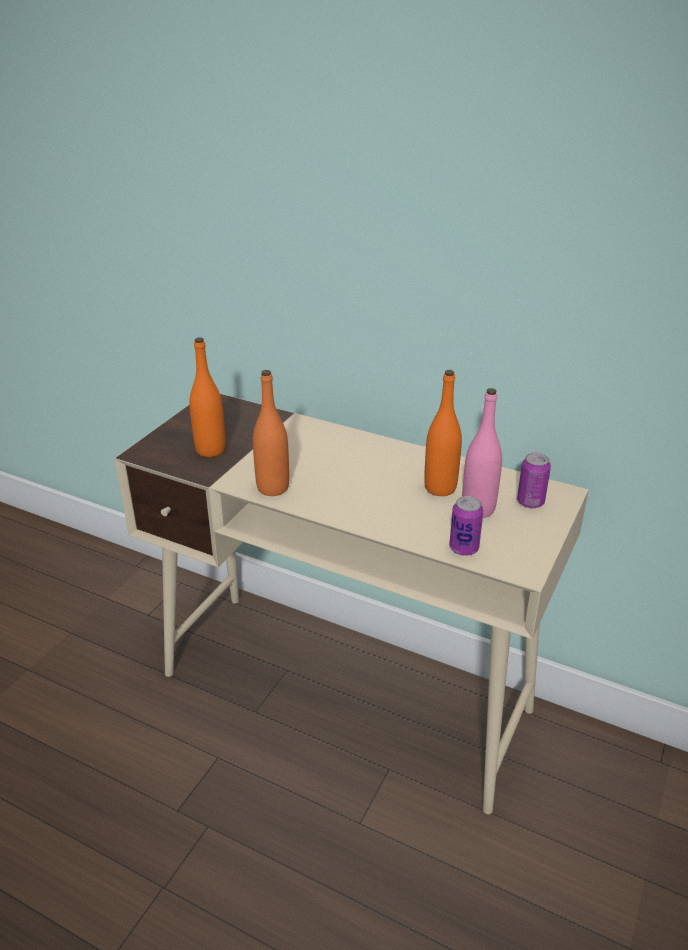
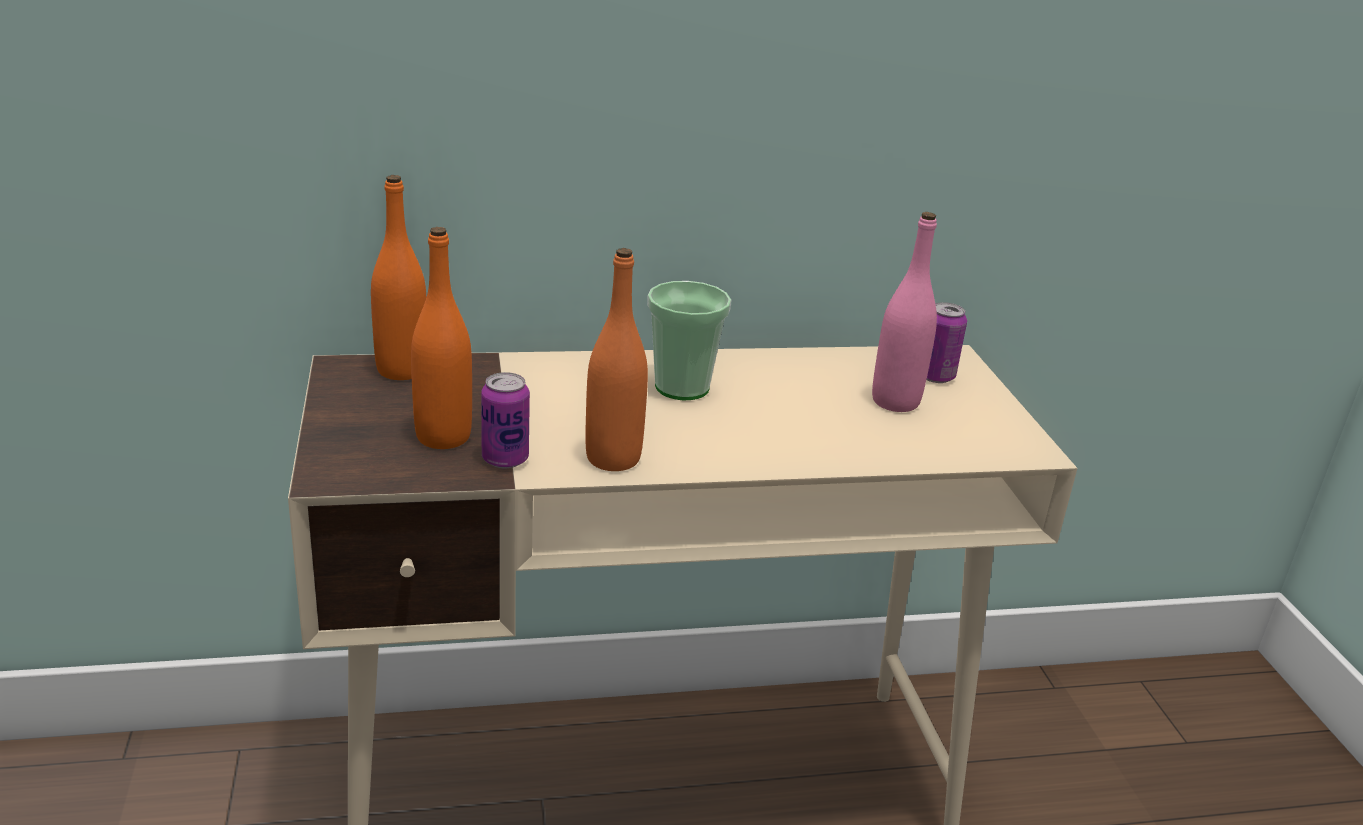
camera: 40 degrees left, 5 degrees down
(361, 461) = (682, 387): none -> cup
(440, 488) = (821, 391): orange bottle -> orange bottle (401, 370)
(463, 548) = (942, 450): can -> can (505, 459)

